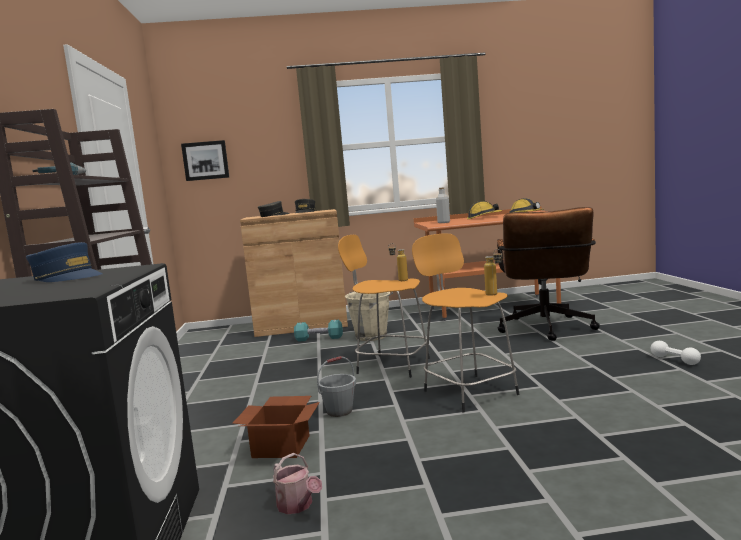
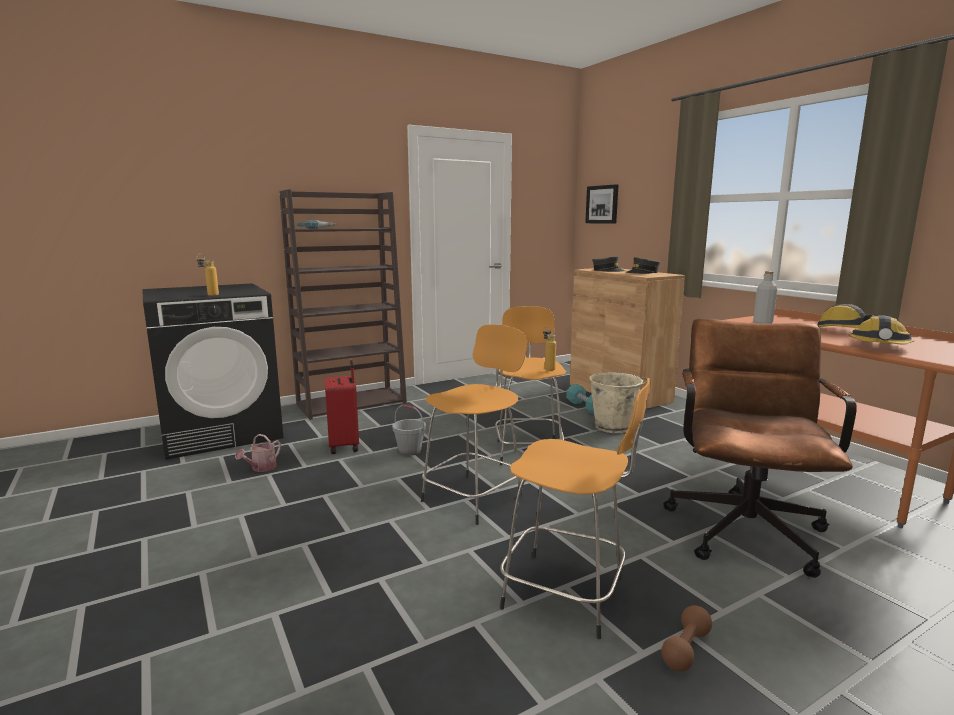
camera: 65 degrees right, 5 degrees up
(67, 278) = (230, 290): blue cap -> none
(282, 446) = (345, 445): cardboard box -> red suitcase
(495, 295) = (476, 407): bottle -> bottle (209, 295)
(546, 330) = (744, 524): brown office chair -> brown office chair turned 120 degrees clockwise
(622, 378) = (568, 594): none -> orange stool
(674, 360) = (686, 649): white dumbbell -> brown dumbbell

